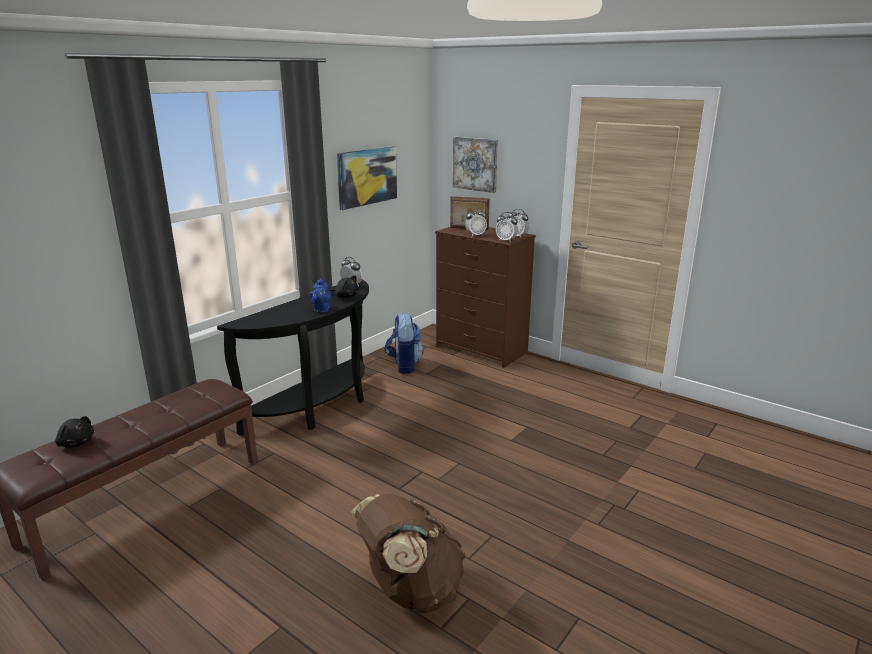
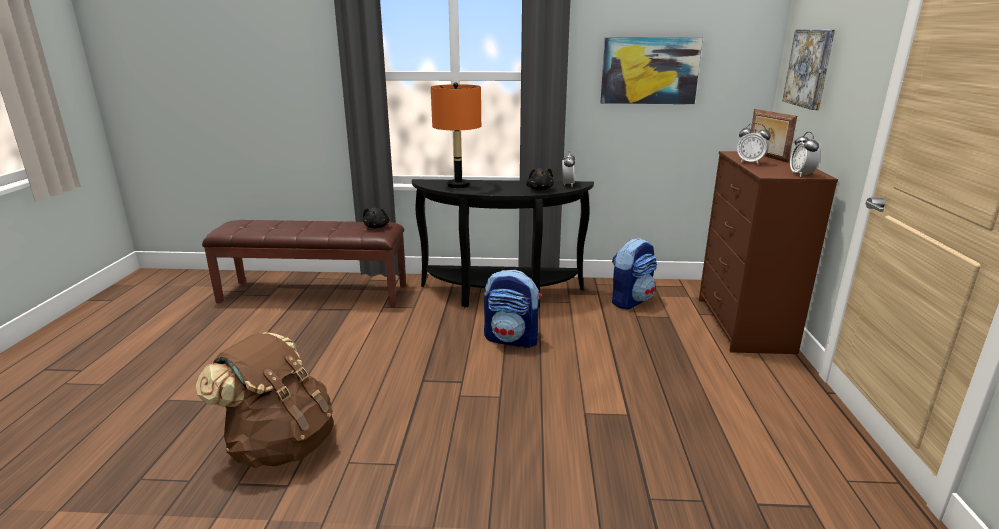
camera: 55 degrees right, 0 degrees up
(76, 443) = (269, 224): black plush toy -> black plush toy (377, 227)
(277, 316) = (458, 185): none -> orange table lamp
(321, 310) = (494, 191): blue teapot -> none
(392, 429) = (512, 339): none -> backpack
(506, 240) = (769, 174): alarm clock -> none

